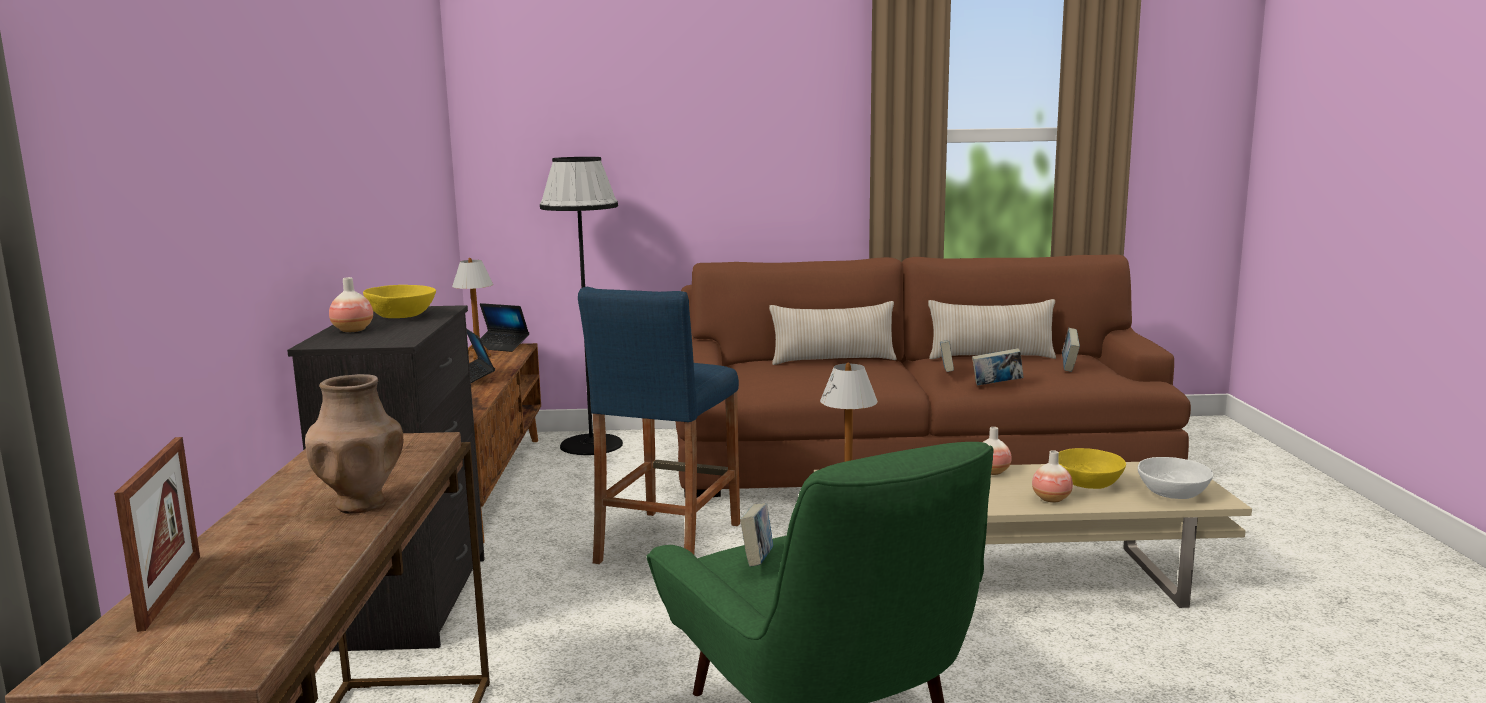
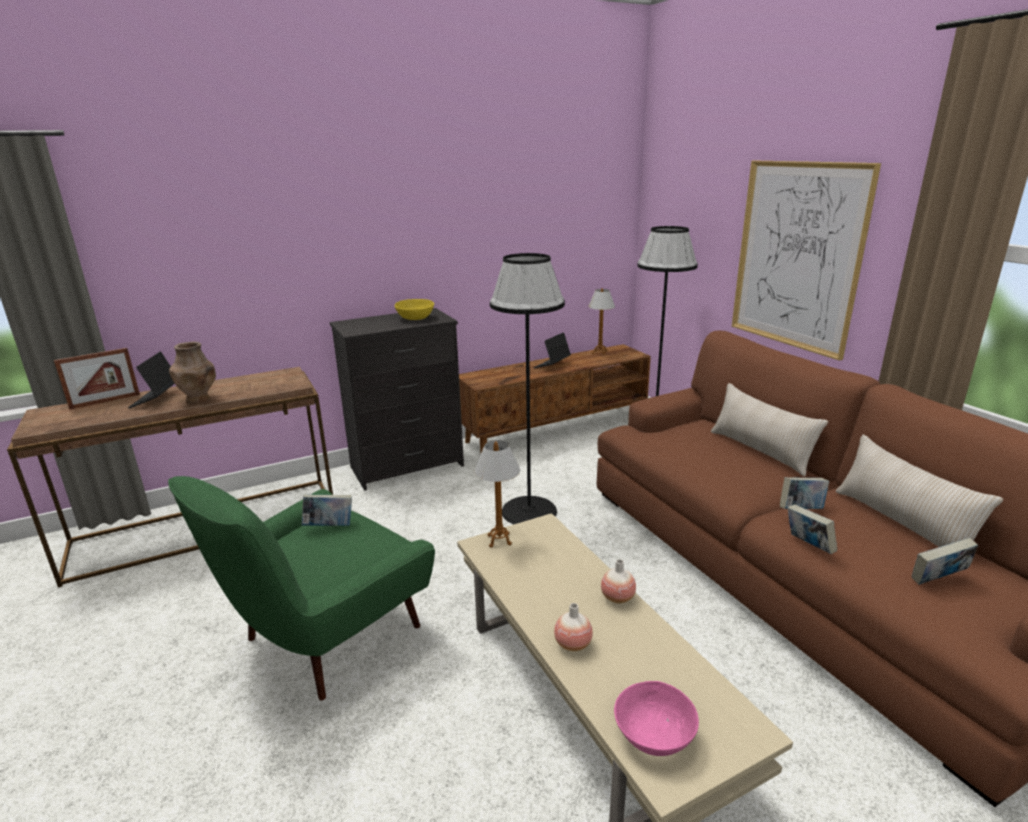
camera: 65 degrees right, 10 degrees up
(353, 330) = (375, 320): vase -> none
(501, 346) = (628, 351): laptop -> laptop (155, 398)
(668, 542) = (528, 511): blue stool -> black floor lamp
(737, 170) = (797, 256): none -> picture
(1089, 484) = (634, 665): yellow bowl -> none
(1173, 494) = (654, 736): white bowl -> pink bowl

